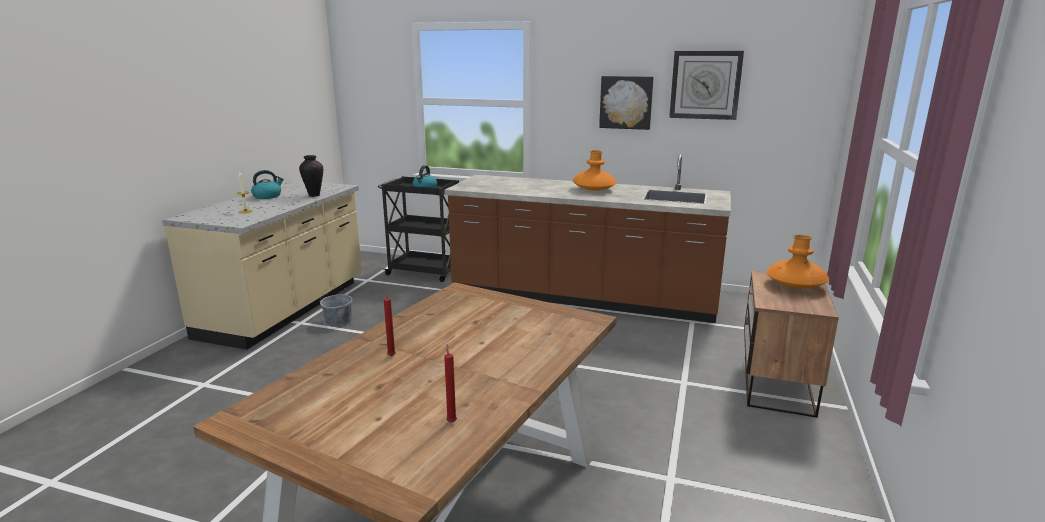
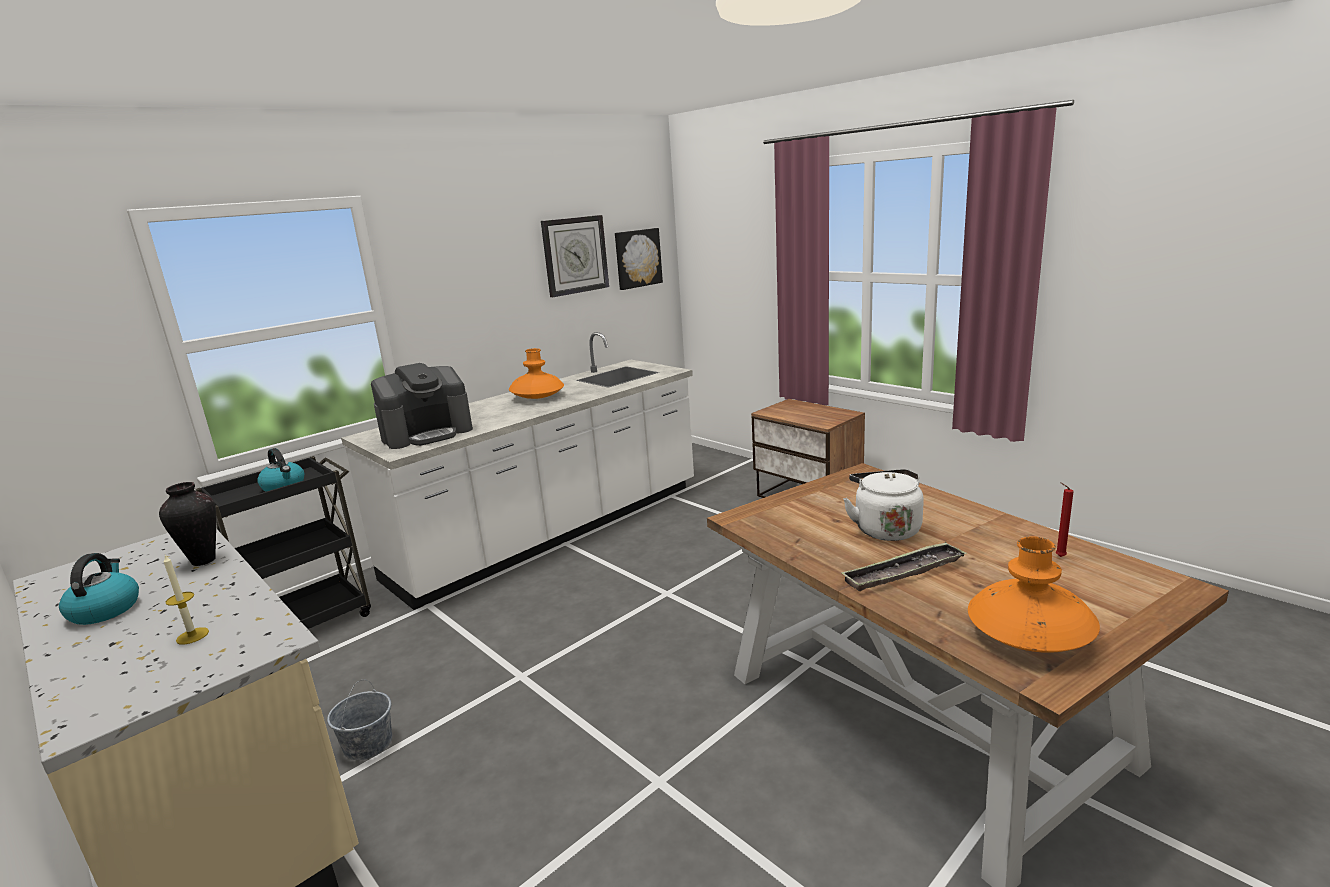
camera: 60 degrees left, 0 degrees up
(391, 355) = (903, 572): red candle -> tray
(470, 341) = (885, 529): none -> white kettle
(495, 185) = (427, 434): none -> coffee machine
(583, 297) = (552, 531): brown counter -> white counter
(626, 102) = (503, 288): picture -> picture (637, 258)
(795, 285) = (797, 408): orange vase -> orange vase (1029, 635)

